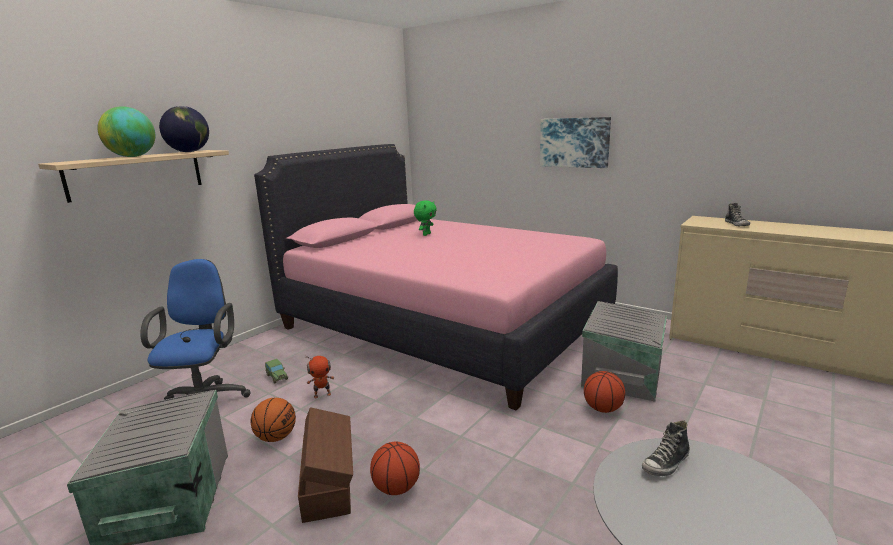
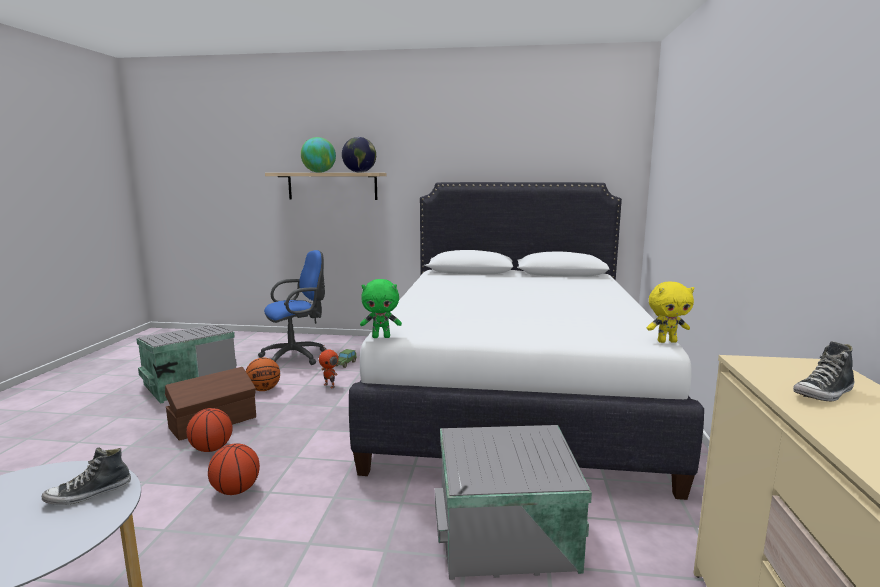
camera: 60 degrees right, 5 degrees down
(426, 234) = (539, 287): green plush toy -> green plush toy (381, 337)
(443, 324) = (513, 394): pink bed -> white bed
(574, 142) = (740, 190): picture -> none
(584, 237) = (666, 341): none -> yellow plush toy
(603, 409) = (397, 534): basketball -> basketball (236, 490)
(666, 463) = (89, 494): shoe -> shoe turned 60 degrees counterclockwise

